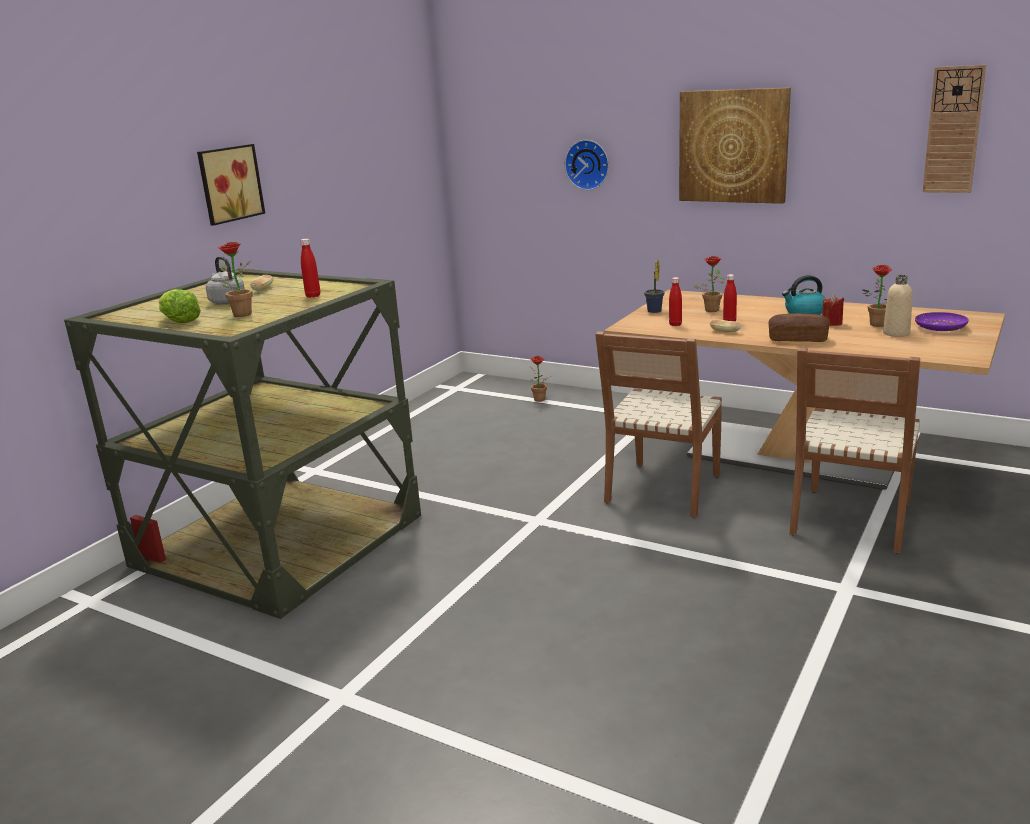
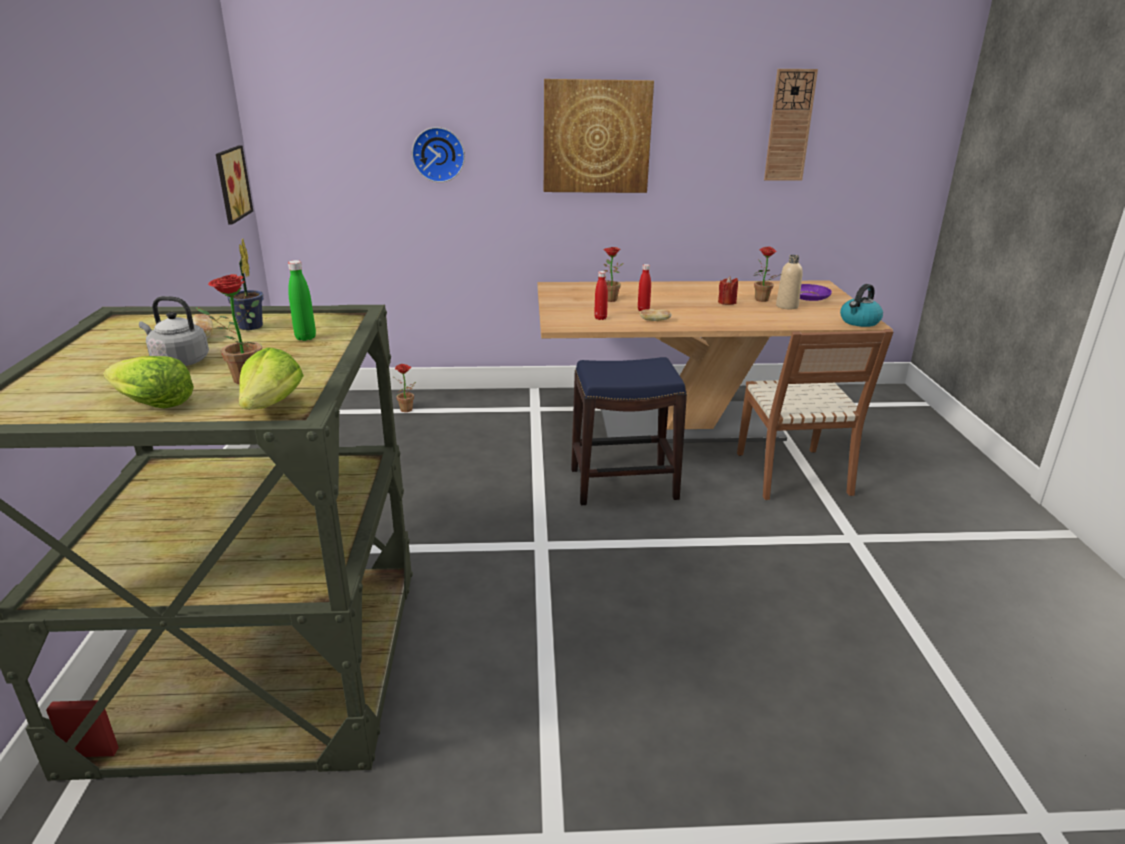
camera: 35 degrees left, 5 degrees up
(227, 328) = (272, 405): none -> lettuce
(228, 183) = (65, 183): picture -> picture (230, 184)
(313, 296) = (305, 338): red bottle -> green bottle
(654, 311) = (560, 306): potted plant -> potted plant (250, 327)
(661, 492) = (623, 485): chair -> stool
(798, 339) = (724, 321): bread -> none
(804, 313) = (690, 294): kettle -> kettle (859, 322)

